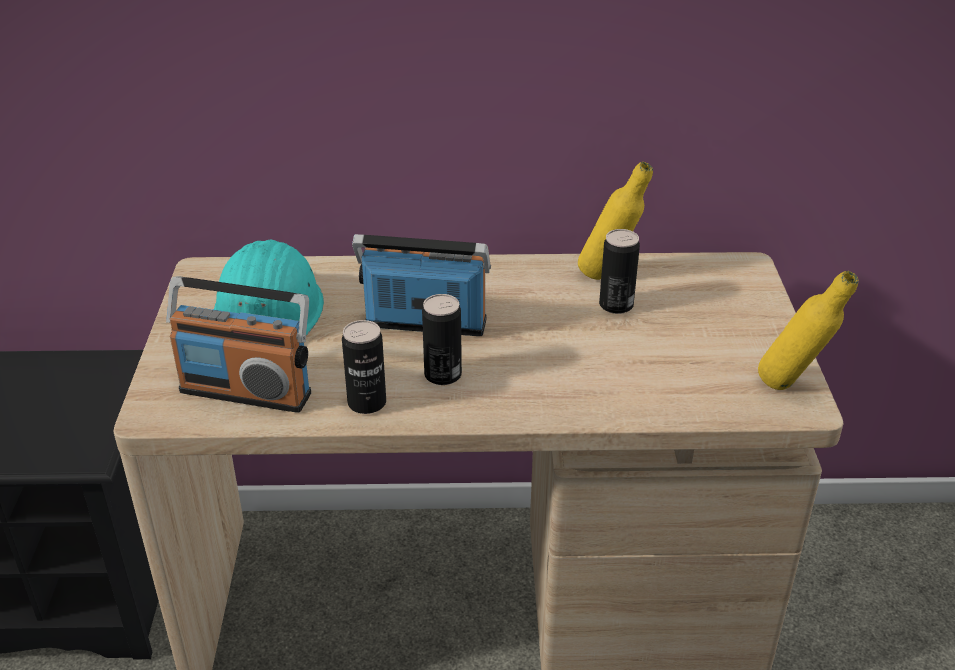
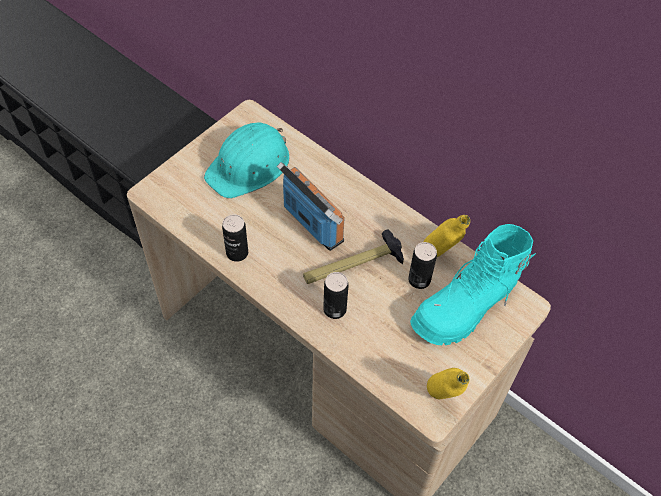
camera: 40 degrees right, 20 degrees up
(246, 391) = (196, 207): radio -> none
(443, 375) = (286, 261): can -> can (334, 309)
(527, 334) = (353, 265): none -> hammer
(695, 299) = (466, 307): none -> turquoise boot

